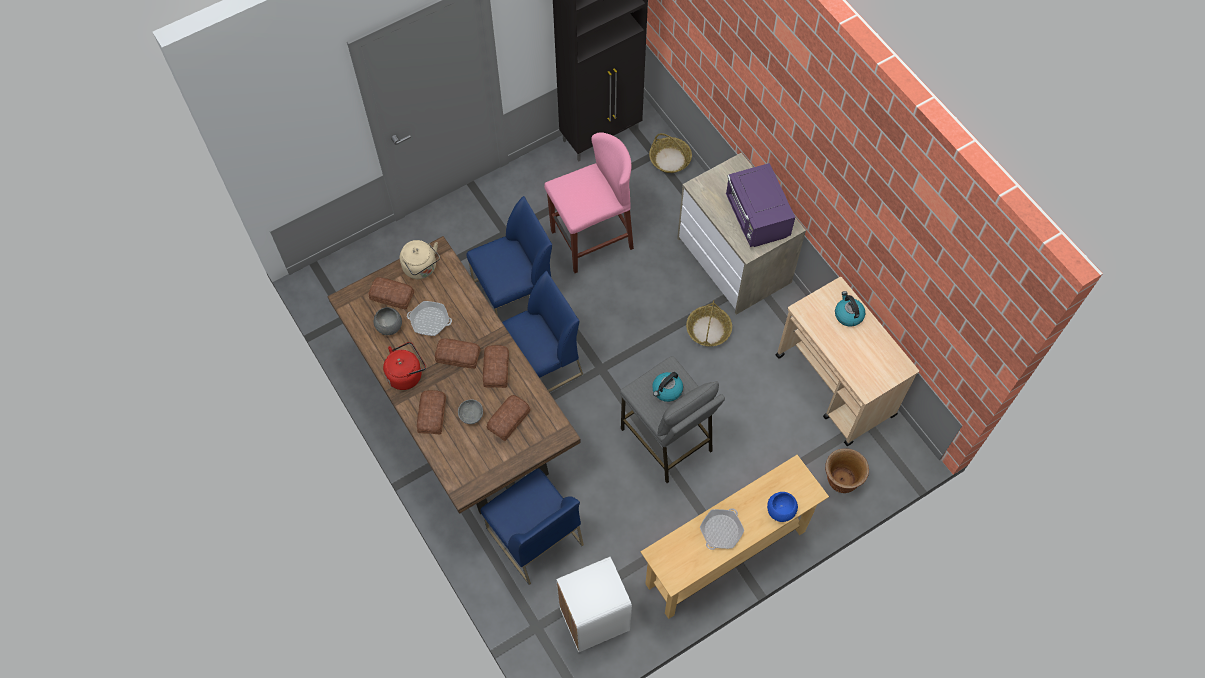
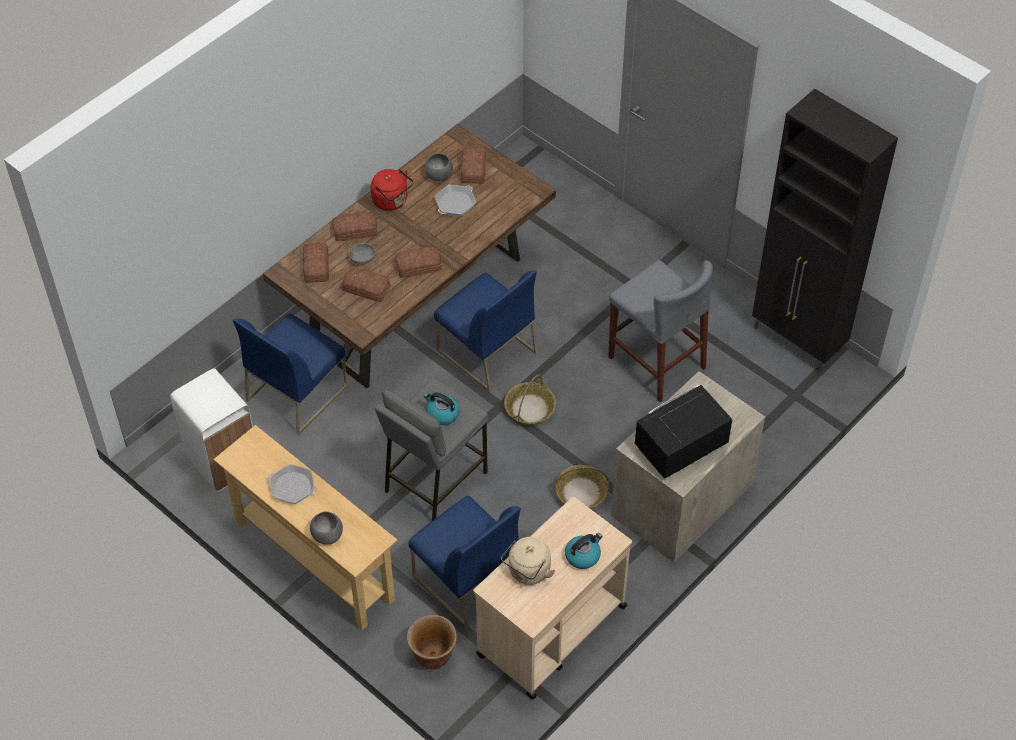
camera: 75 degrees right, 10 degrees down
(421, 268) = (512, 183): beige kettle -> beige kettle (528, 572)
(430, 321) = (455, 203): frying pan -> frying pan turned 135 degrees counterclockwise
(458, 356) = (423, 234): bread -> bread (315, 267)
(514, 293) = (565, 312): blue chair -> blue chair (466, 579)
(591, 240) = (656, 362): pink stool -> grey stool
(670, 159) = (794, 411): basket -> basket (530, 409)
(756, 219) = (679, 447): purple microwave -> black microwave
(780, 510) = (327, 535): blue bowl -> grey bowl

